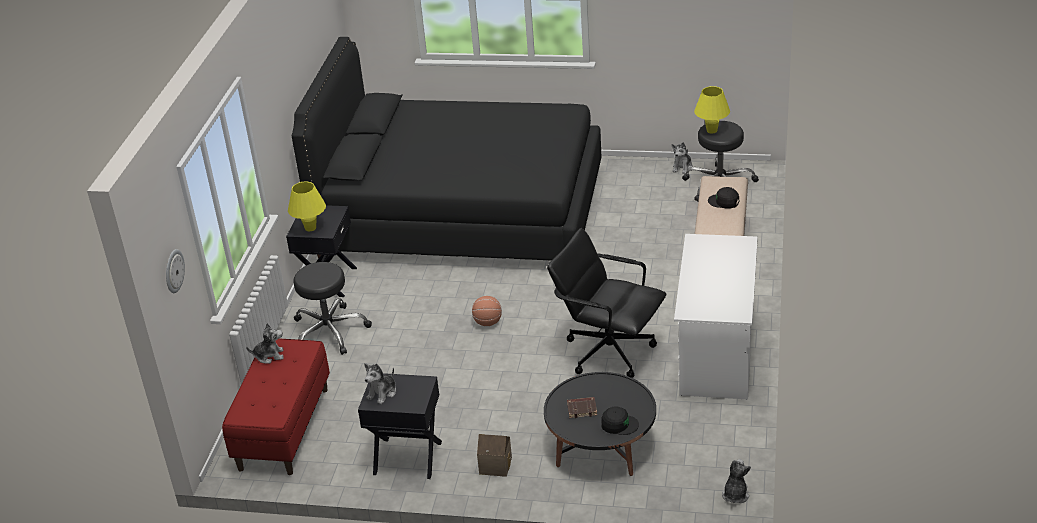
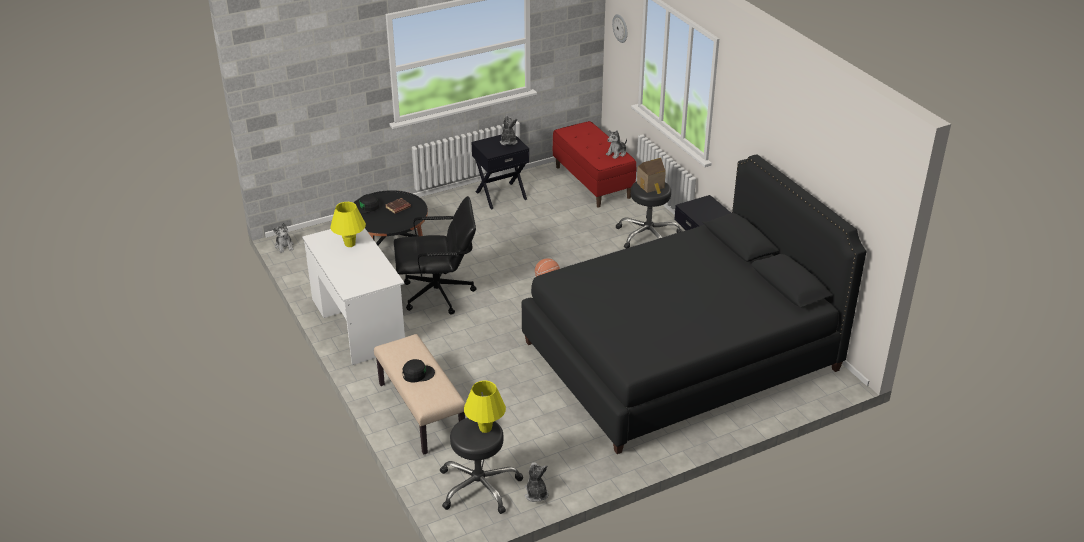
camera: 140 degrees right, 0 degrees up
(310, 228) = (702, 205): yellow table lamp -> yellow table lamp (350, 244)
(495, 464) = (445, 210): toy house -> toy house (651, 186)

